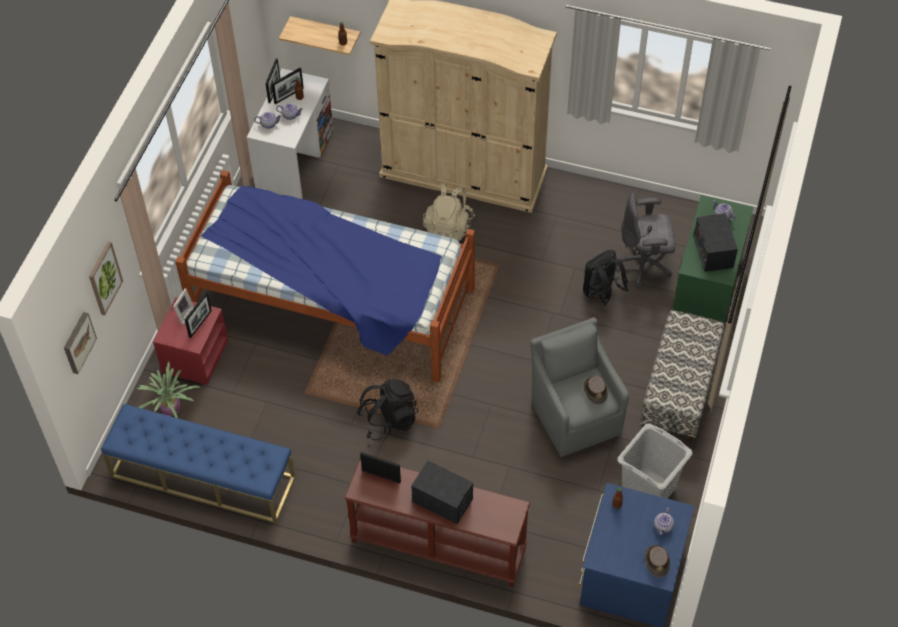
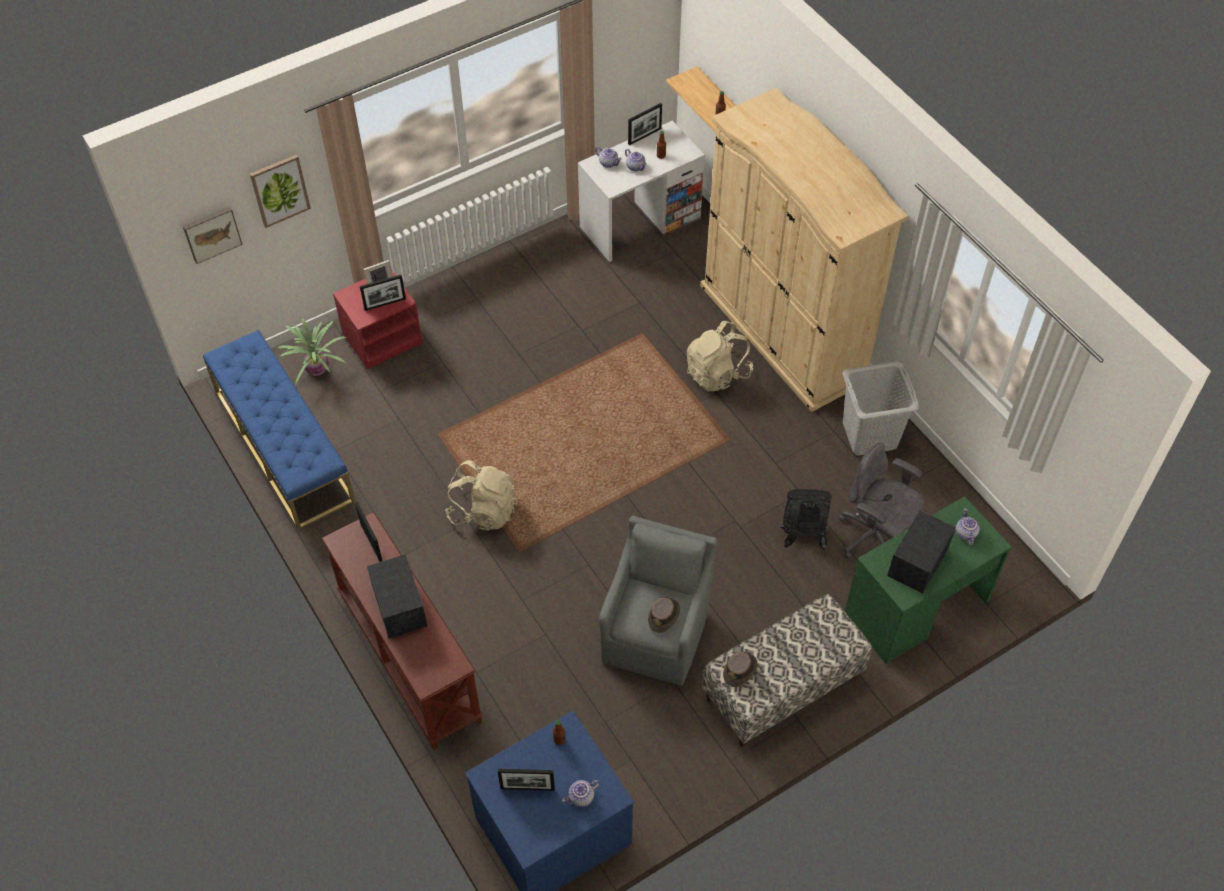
camera: 40 degrees right, 0 degrees up
(288, 95) = (653, 148): picture frame -> picture frame (527, 788)
(332, 304) = (541, 372): bed -> none
(388, 420) = (483, 511): black backpack -> beige backpack
(649, 490) = (654, 760): grey laundry basket -> grey laundry basket (870, 435)
(657, 561) = (539, 826): brown hat -> brown hat (740, 670)

